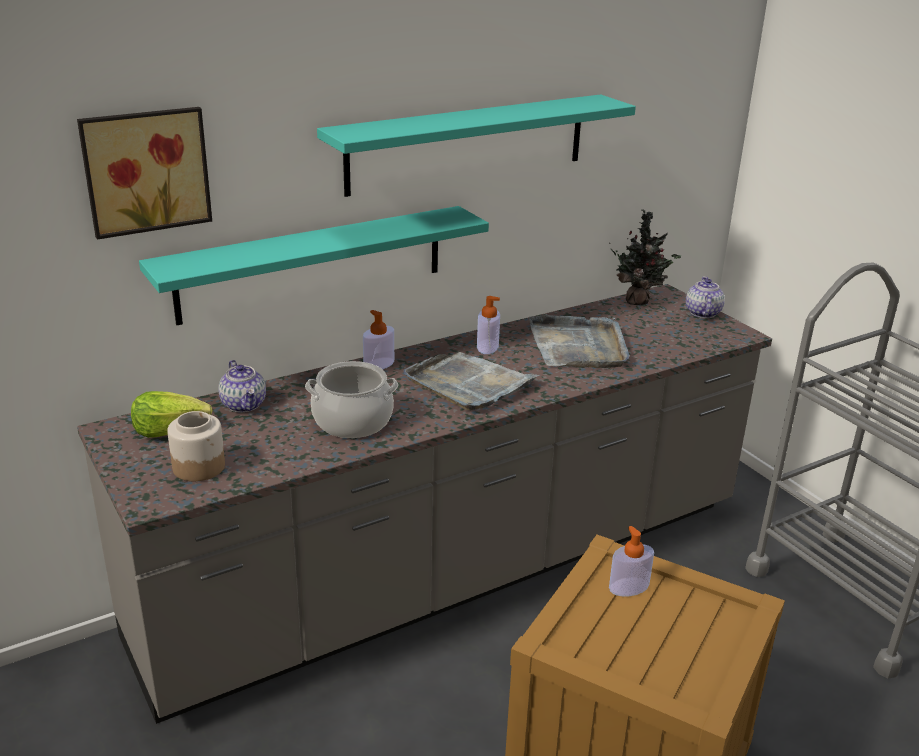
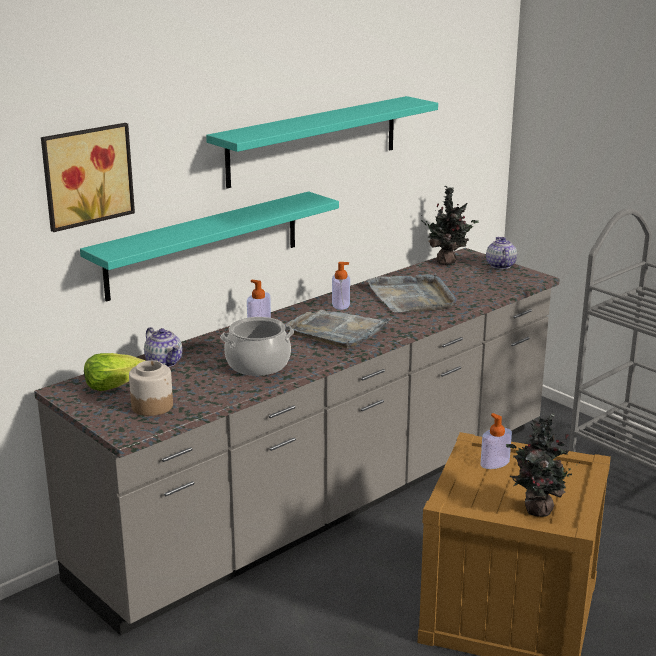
camera: 10 degrees left, 5 degrees down
(661, 671) = (535, 510): none -> potted plant

